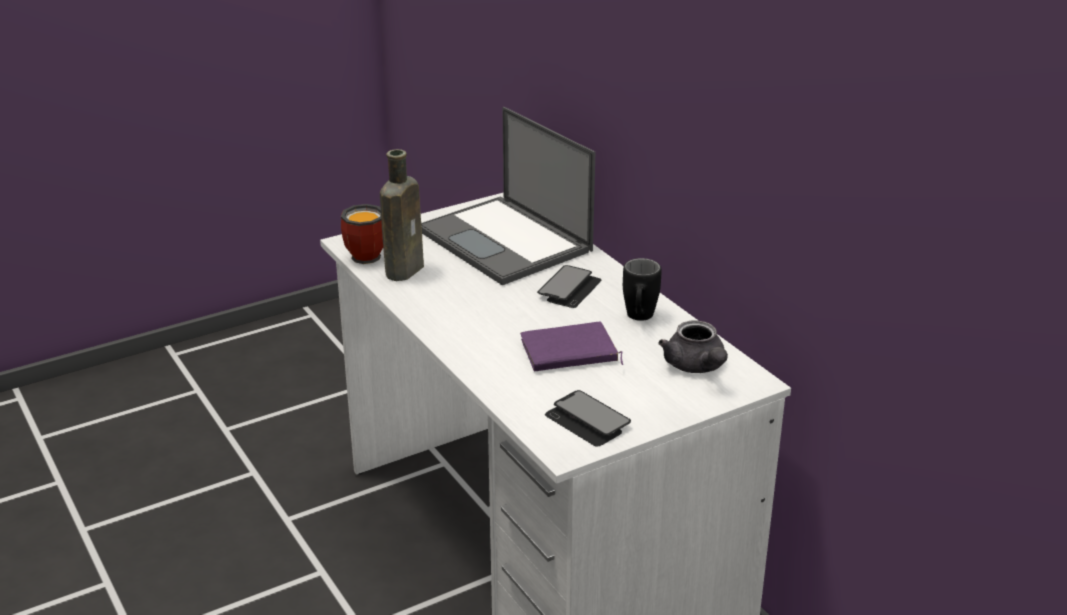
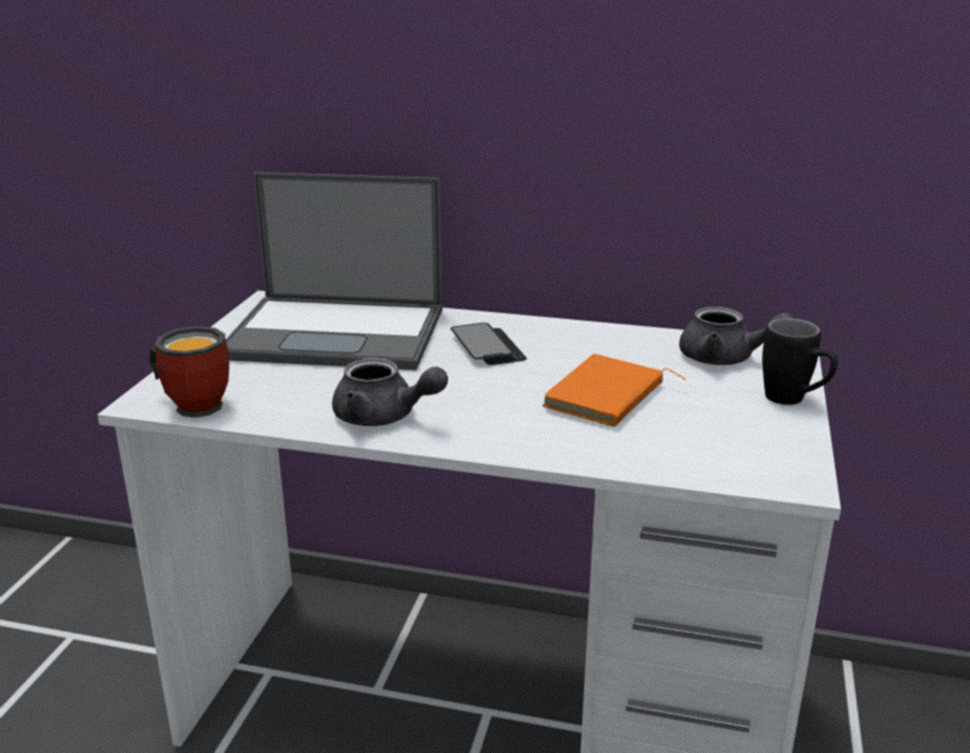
camera: 45 degrees left, 5 degrees down
(406, 268) = (275, 398): brown bottle -> none
(435, 306) = (384, 417): none -> grey teapot
(569, 354) = (607, 398): purple book -> orange book
(587, 420) = (751, 444): phone -> none
(639, 319) = (599, 344): black mug -> black mug (794, 401)

